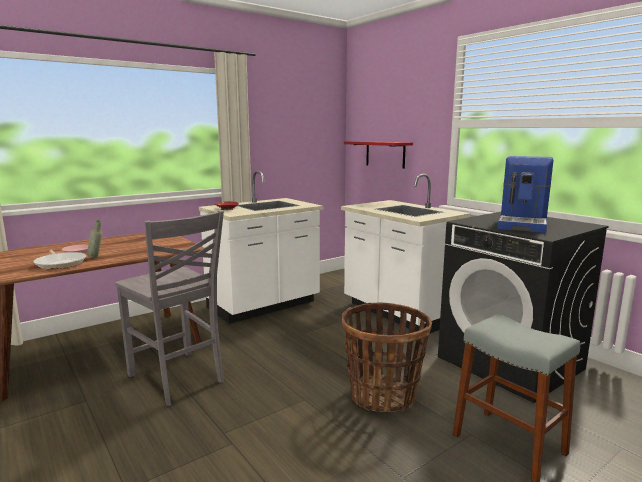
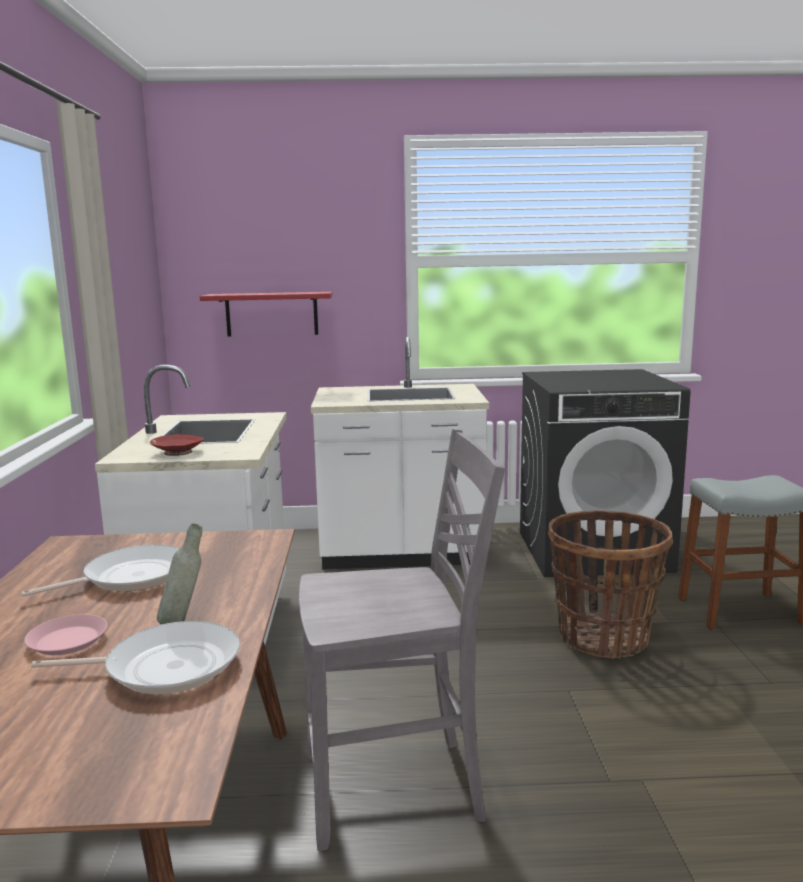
camera: 55 degrees left, 0 degrees up
(134, 244) = (130, 577): none -> frying pan
(523, 224) = (603, 380): coffee machine -> none

